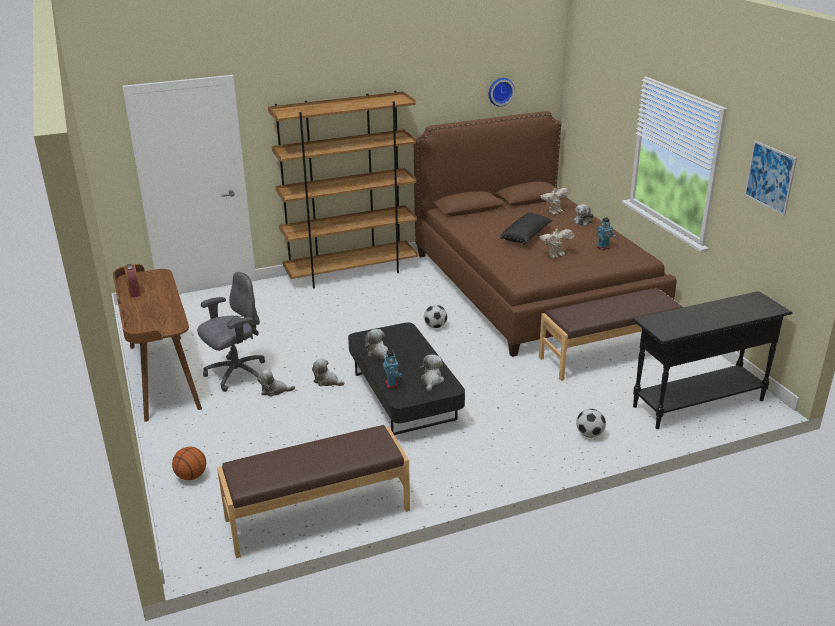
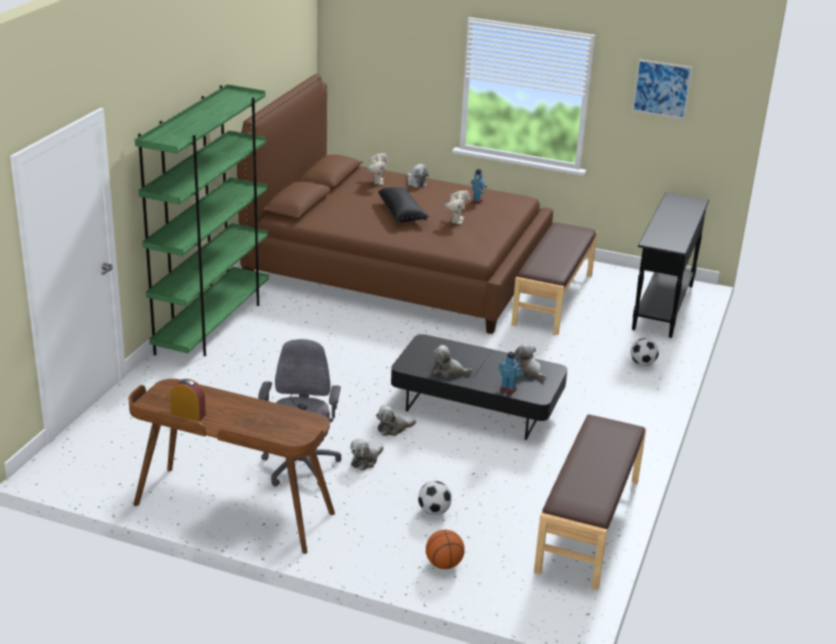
camera: 50 degrees left, 0 degrees up
(351, 272) = (212, 324): brown bookcase -> green bookcase
(435, 326) = (388, 338): football -> football (434, 511)
(500, 91) = (282, 62): wall clock -> none

